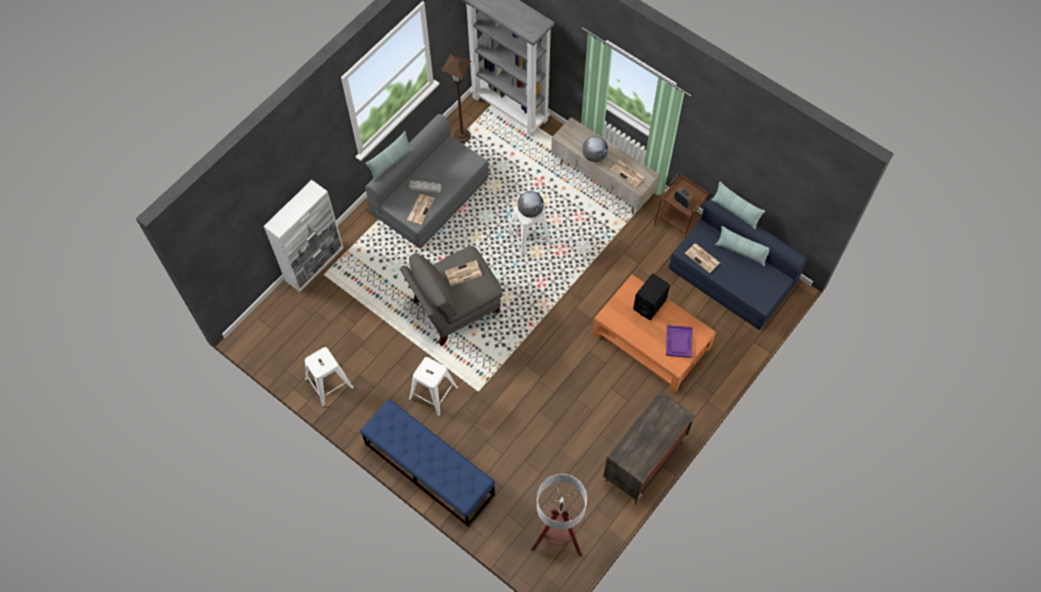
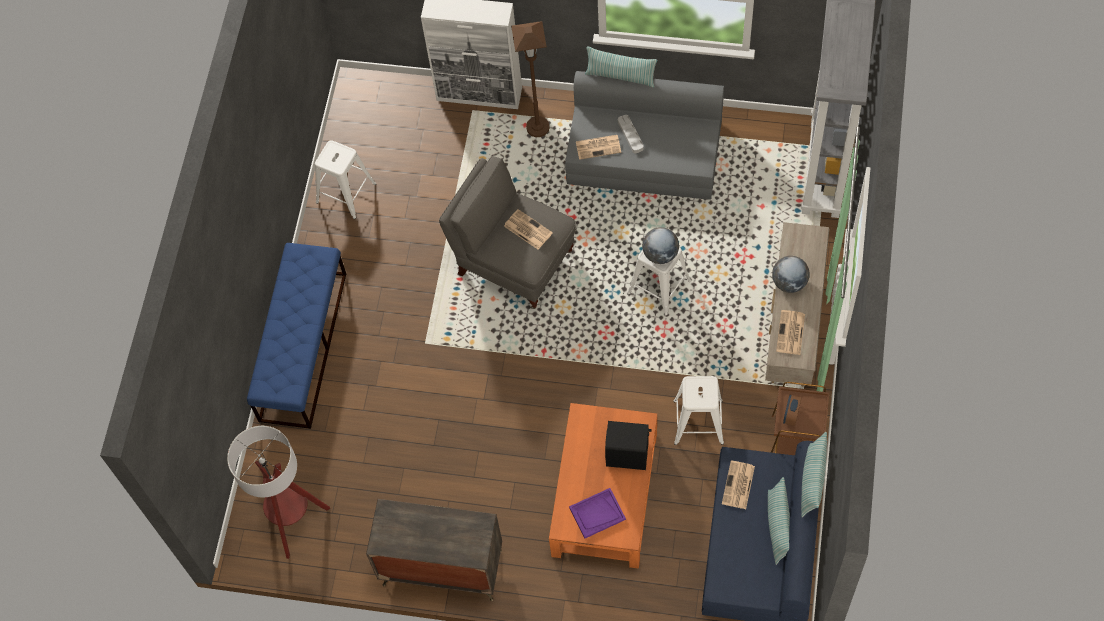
camera: 65 degrees right, 0 degrees up
(433, 393) = (395, 299): white stool -> white stool (697, 421)
(462, 136) = (748, 140): brown floor lamp -> brown floor lamp (538, 127)

